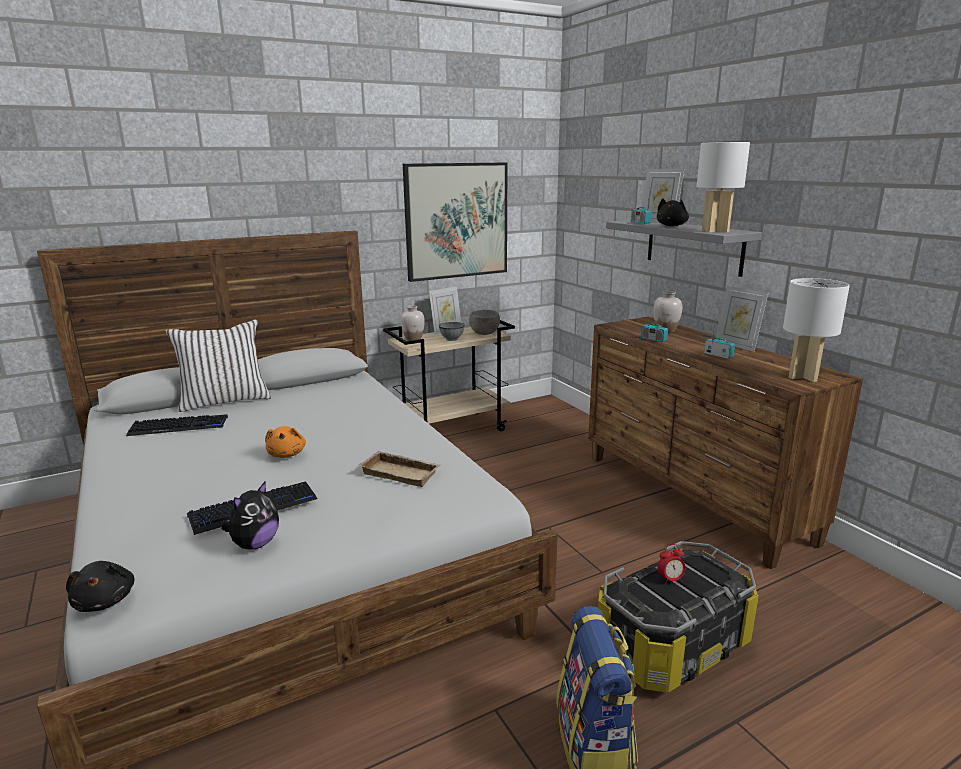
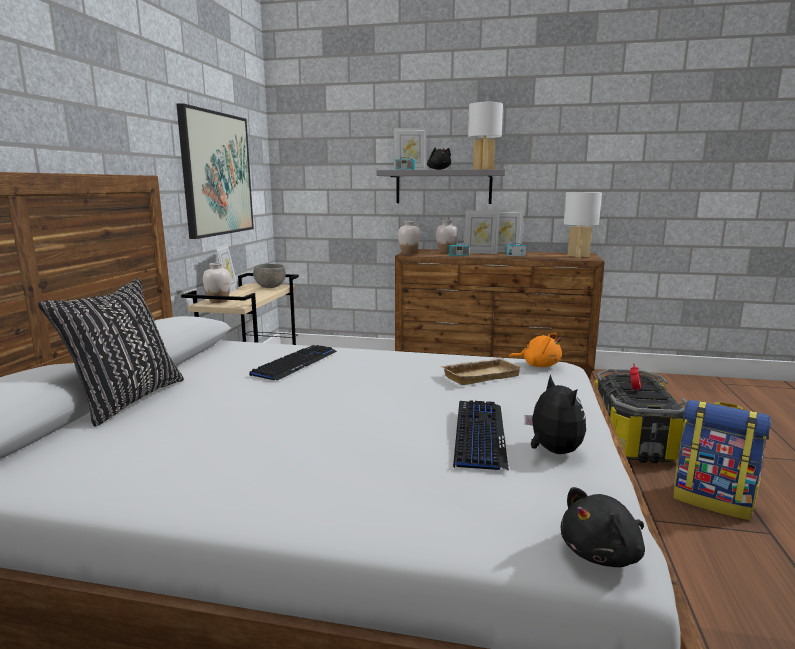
camera: 50 degrees left, 5 degrees down
(105, 601) = (603, 554): black plush toy -> black plush toy turned 135 degrees clockwise
(179, 427) = (148, 435): keyboard -> keyboard (296, 363)
(224, 401) = (126, 399): white pillow -> black pillow
(287, 454) = (360, 401): orange plush toy -> orange plush toy (538, 365)
(452, 339) = (255, 294): grey bowl -> none
(619, 324) = (408, 253): none -> white vase
(698, 341) = (480, 253): none -> picture frame

